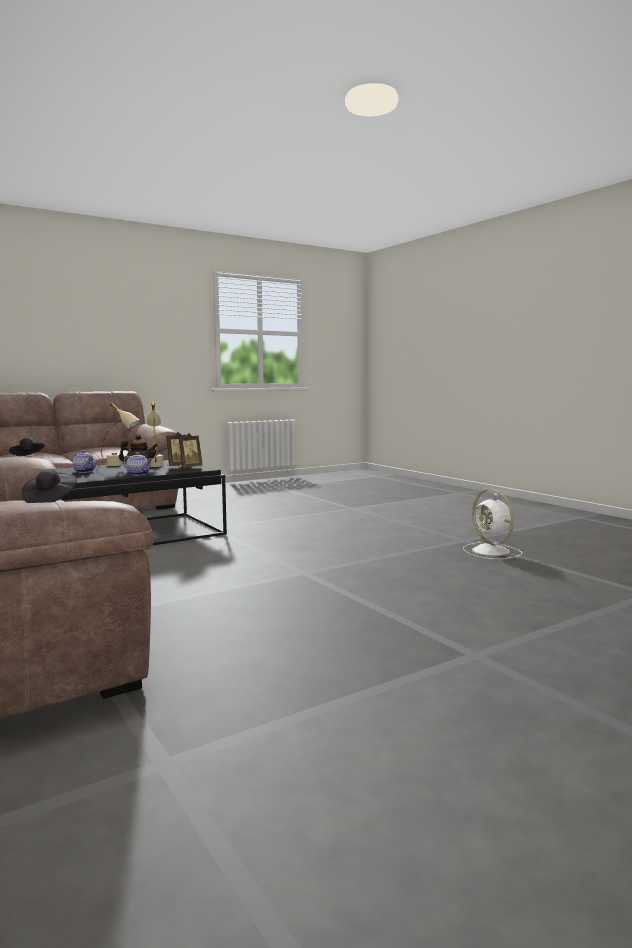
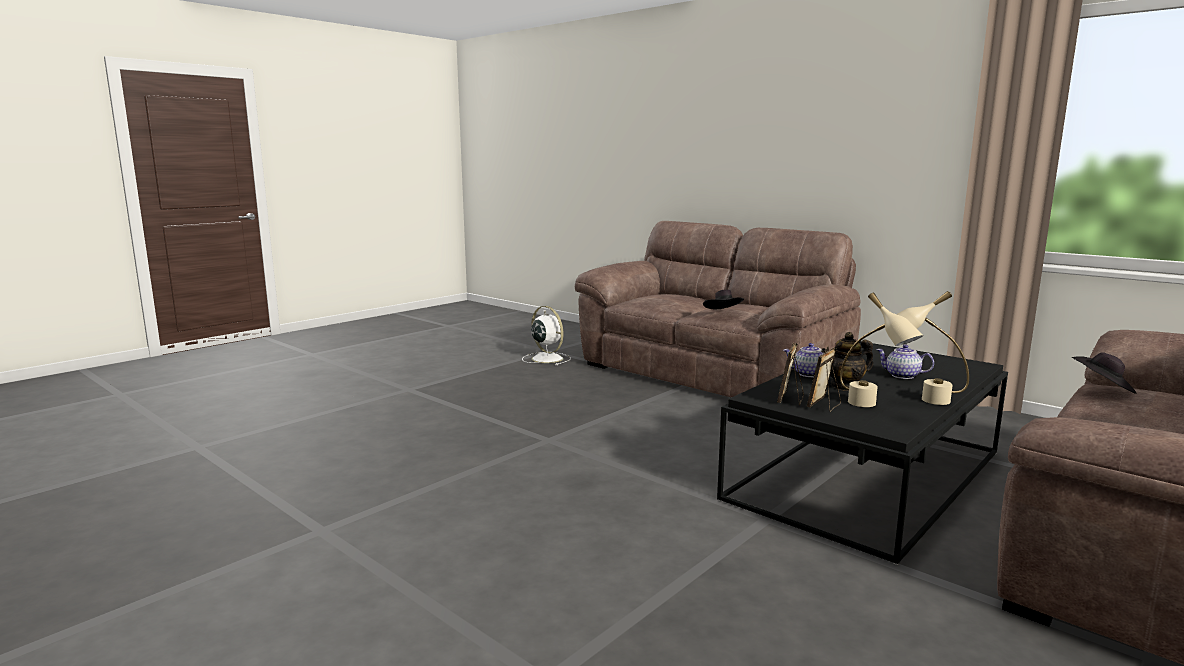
camera: 165 degrees right, 5 degrees up
(492, 551) = (300, 502): white fan -> white fan (546, 358)

